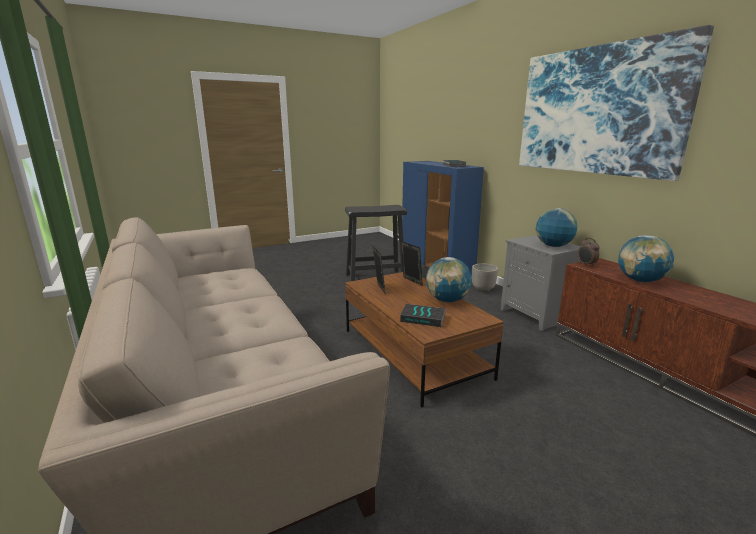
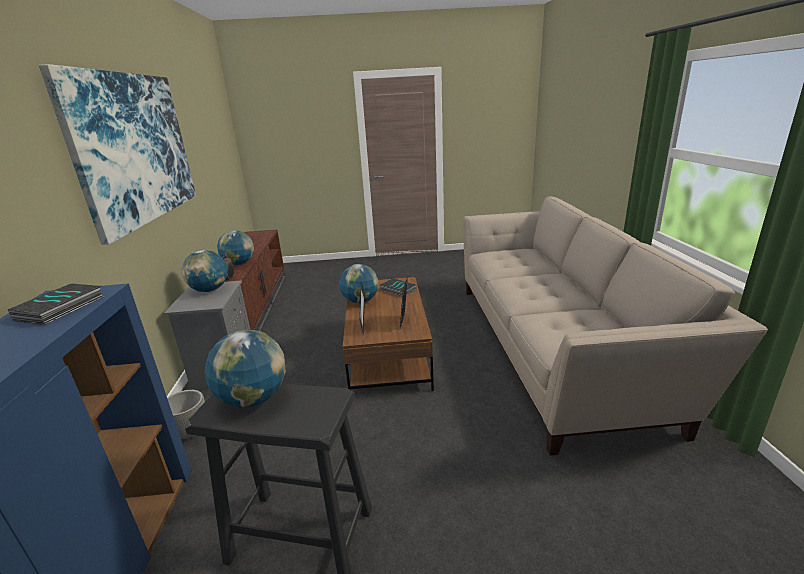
camera: 155 degrees left, 5 degrees up
(385, 208) = (253, 398): none -> globe

